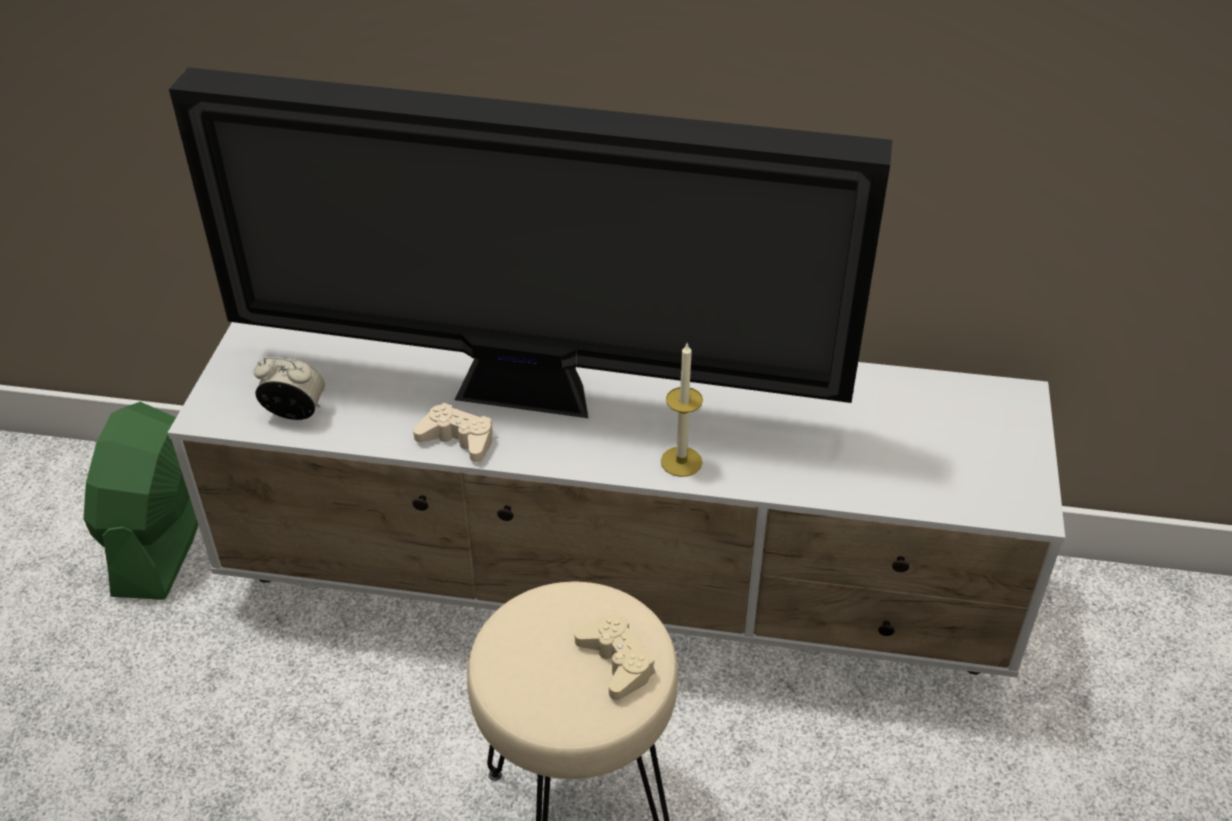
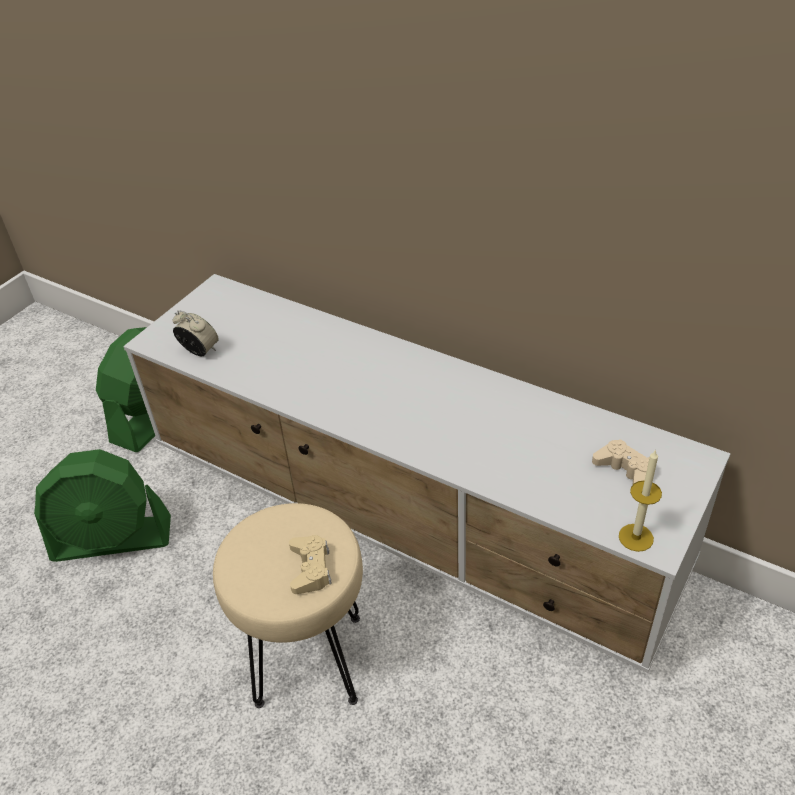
camera: 25 degrees right, 0 degrees up
(195, 735) = (112, 539): none -> green fan
(458, 439) = (285, 392): beige game controller -> beige game controller (625, 470)
(535, 397) = (349, 376): television -> none
(681, 461) = (420, 443): candle -> candle (636, 537)

